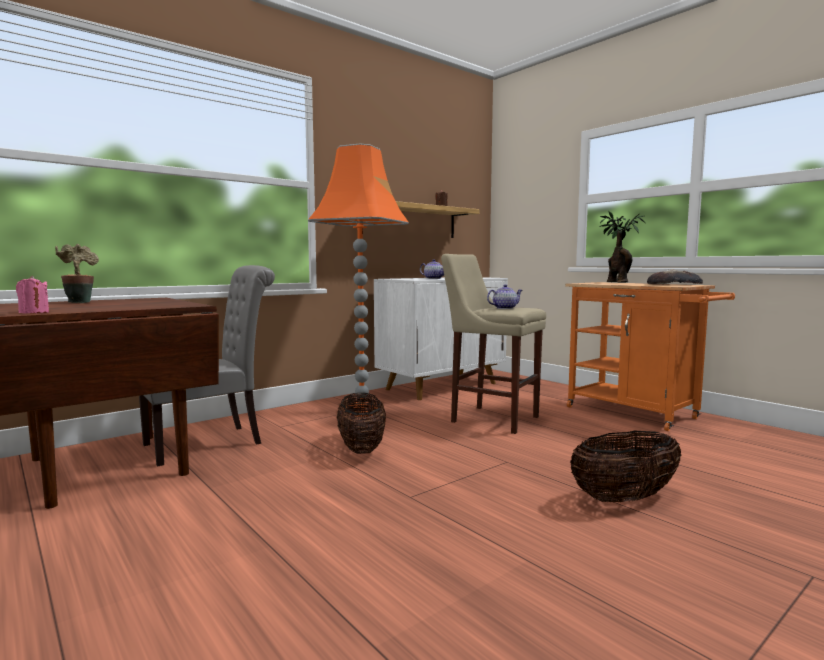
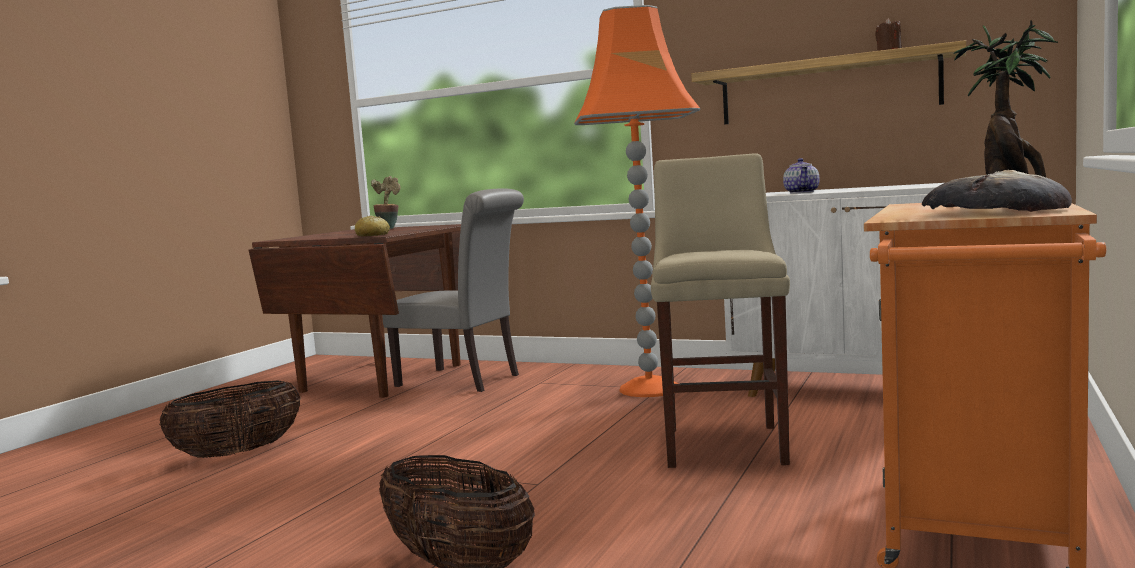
camera: 65 degrees right, 0 degrees up
(34, 312) = (288, 239): pink candle -> none
(174, 306) = (372, 235): none -> bread
(361, 448) = (509, 421): basket -> basket (238, 453)
(504, 308) = (704, 252): teapot -> none

